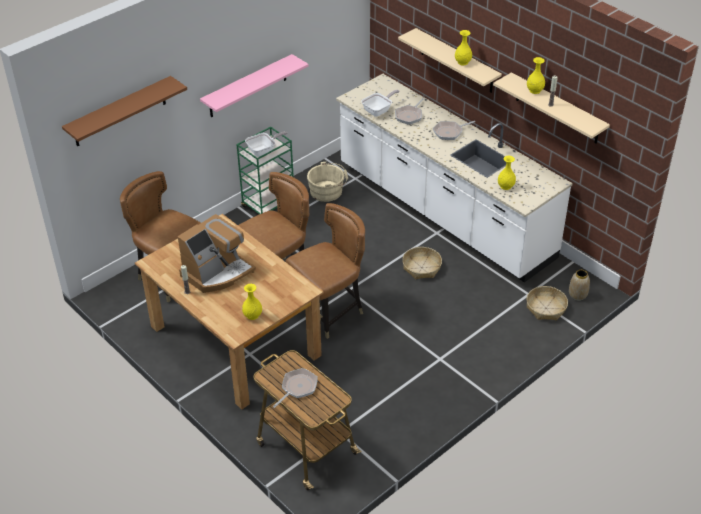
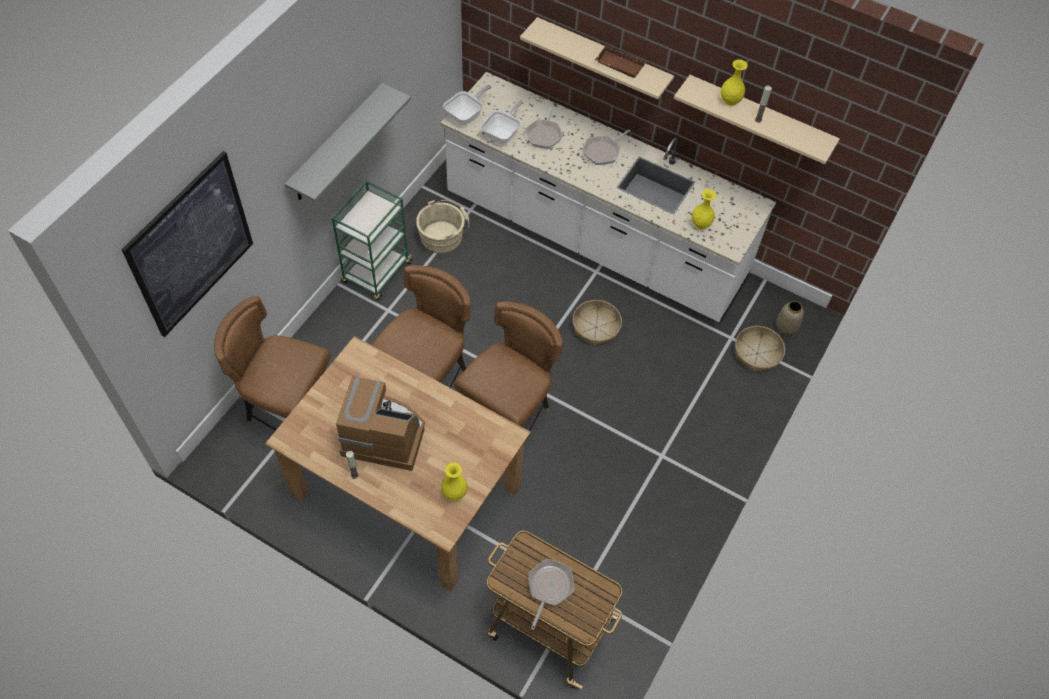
camera: 20 degrees left, 15 degrees up
(119, 112) = (191, 245): brown shelf -> picture
(217, 273) = (383, 434): coffee machine -> coffee machine turned 105 degrees counterclockwise
(248, 86) = (337, 144): pink shelf -> grey shelf
(264, 151) = (368, 218): frying pan -> frying pan (466, 115)
(462, 62) = (618, 65): yellow vase -> brown tray

